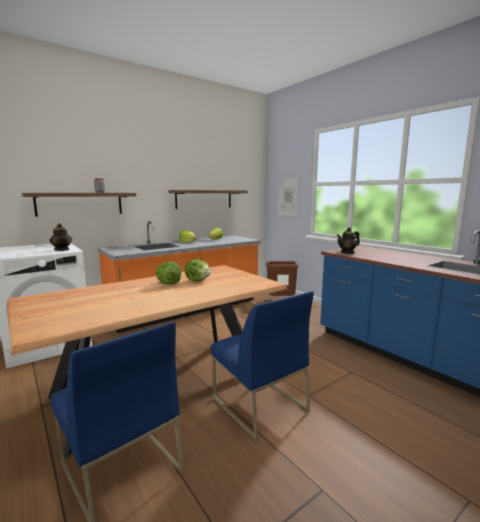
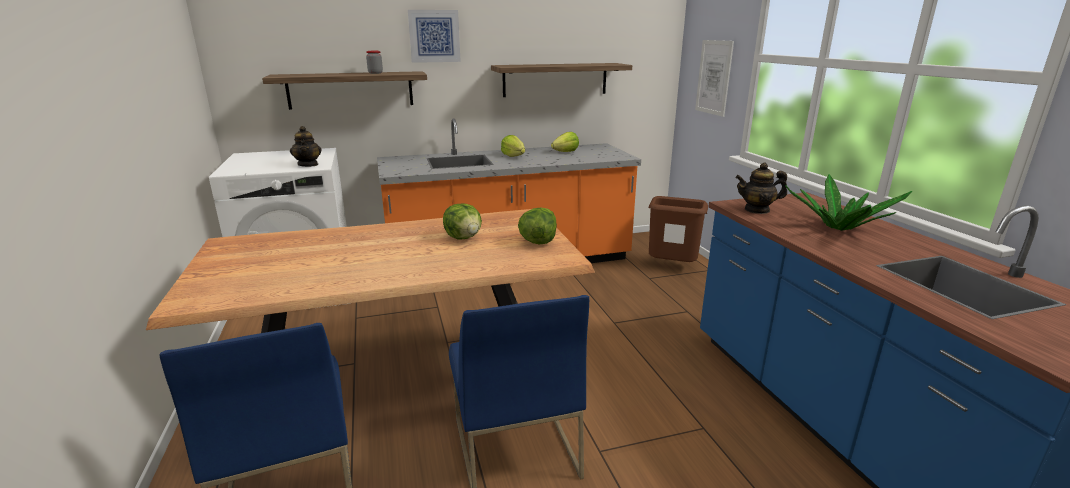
camera: 20 degrees right, 10 degrees up
(135, 172) = (434, 36): none -> picture
(169, 283) = (417, 239): lettuce -> lettuce (537, 242)
(390, 255) = (838, 228): none -> potted plant

